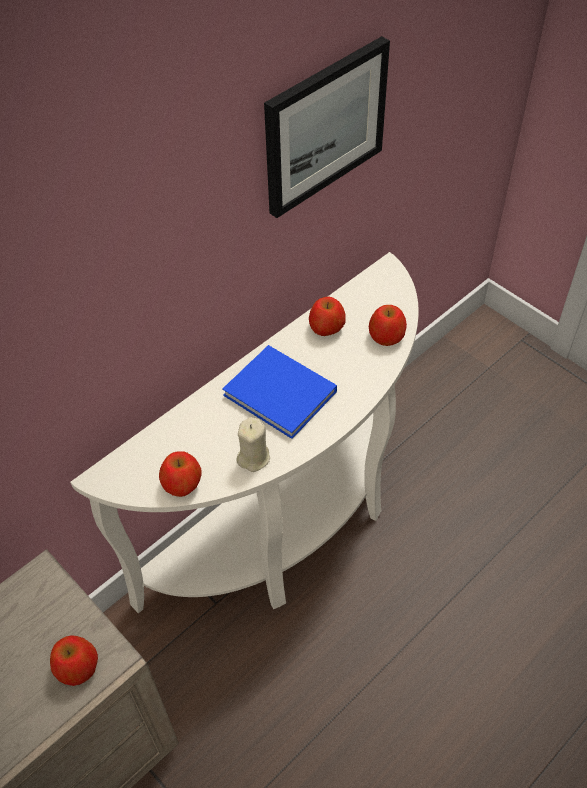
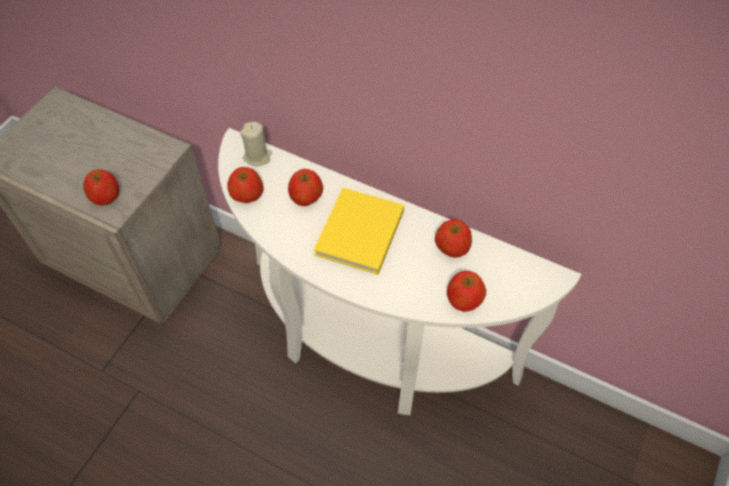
camera: 70 degrees right, 5 degrees up
(212, 428) = (306, 196): none -> apple
(253, 457) = (286, 233): beige candle -> beige candle (257, 156)
(282, 395) = (358, 234): blue book -> yellow book
(324, 126) = (538, 93): picture -> none

